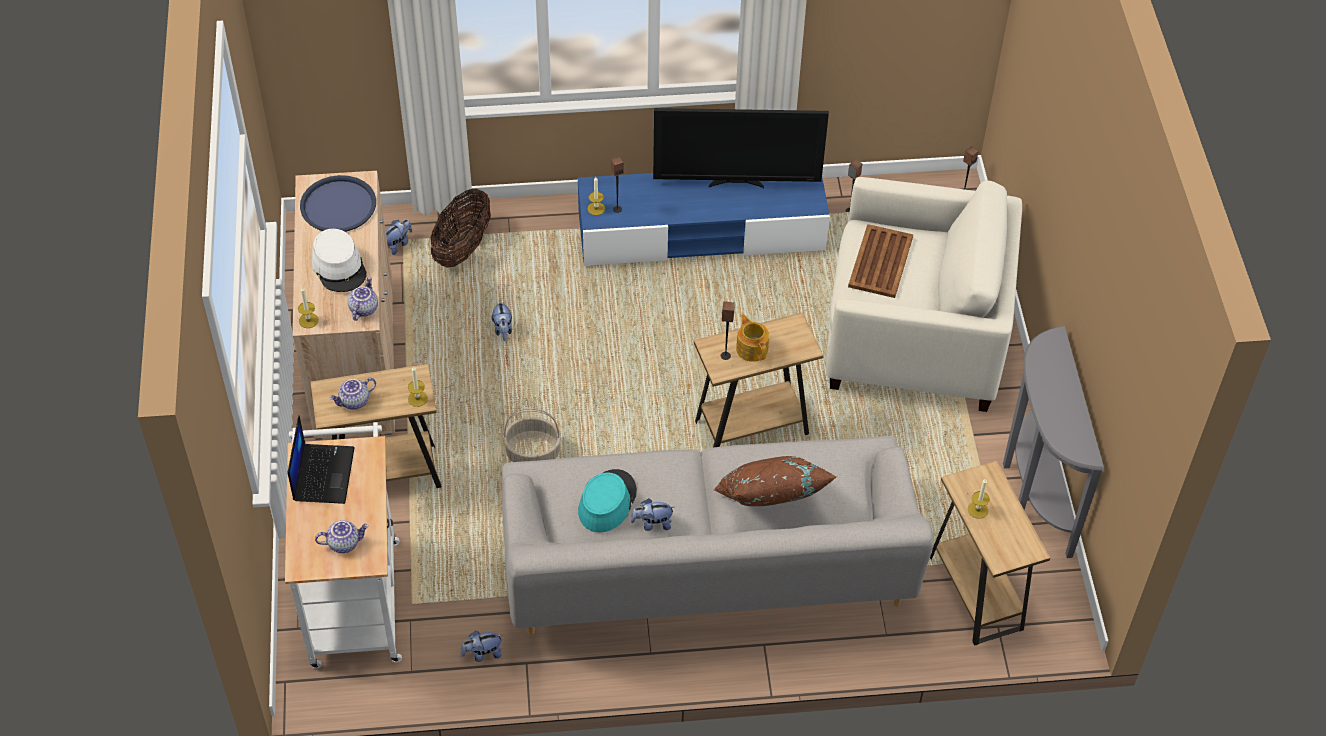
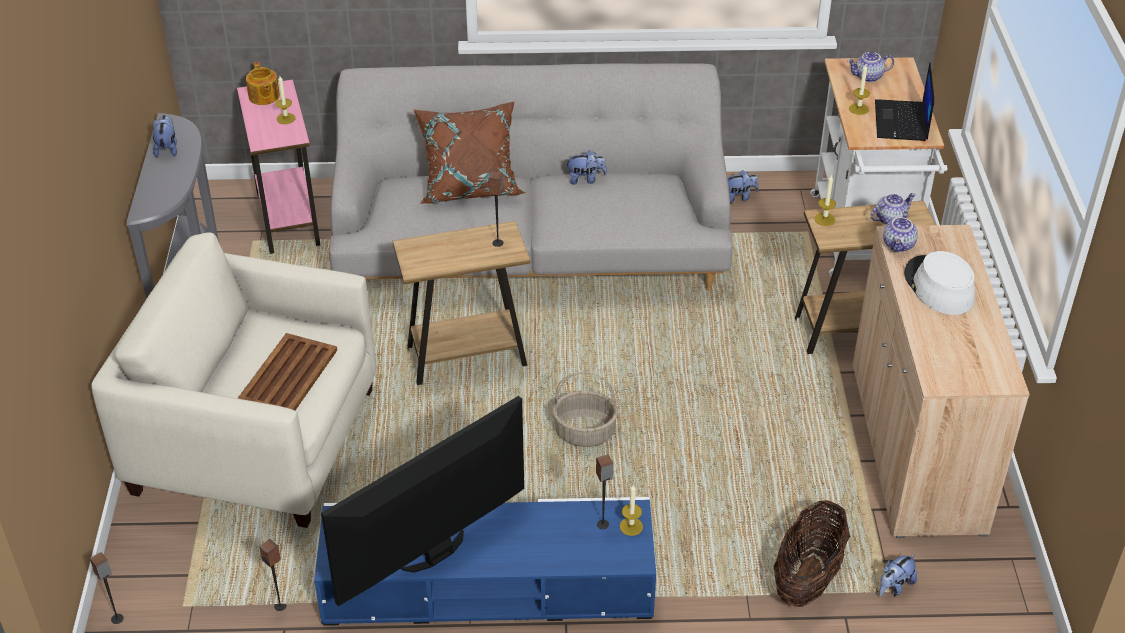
camera: 175 degrees left, 10 degrees down
(308, 320) = (957, 236): candle -> candle (858, 109)
(338, 205) = (961, 354): blue tray -> none
(503, 329) = (744, 471): plush toy -> plush toy (167, 148)
(533, 453) = (701, 345): basket -> basket (584, 432)
(607, 501) = (628, 194): turquoise hat -> none
(736, 183) = (436, 554): television -> television turned 45 degrees counterclockwise
(752, 348) = (467, 248): teapot -> teapot (264, 97)
(975, 593) = (288, 219): brown side table -> pink side table

